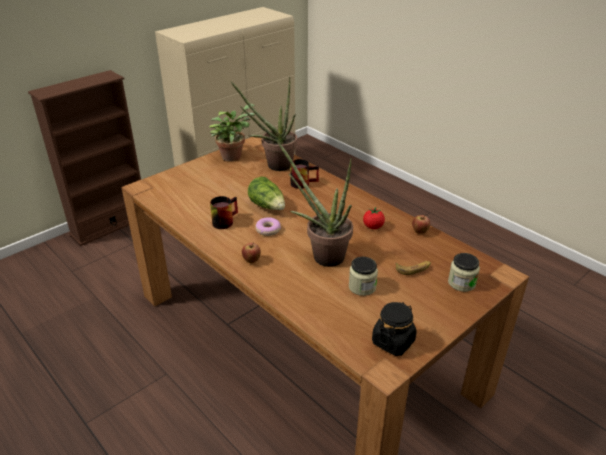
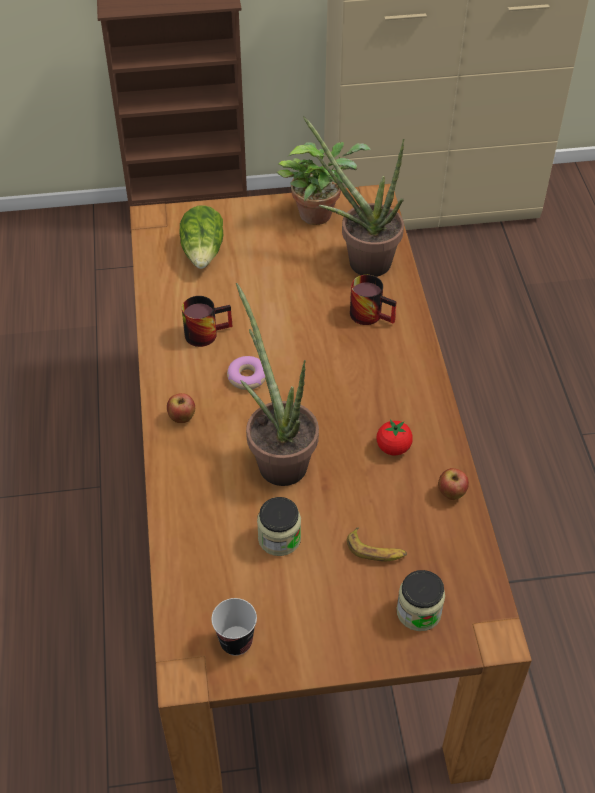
camera: 35 degrees right, 15 degrees up
(268, 206) = (283, 334): lettuce -> lettuce (203, 252)
(393, 341) = (236, 641): black jar -> cup

